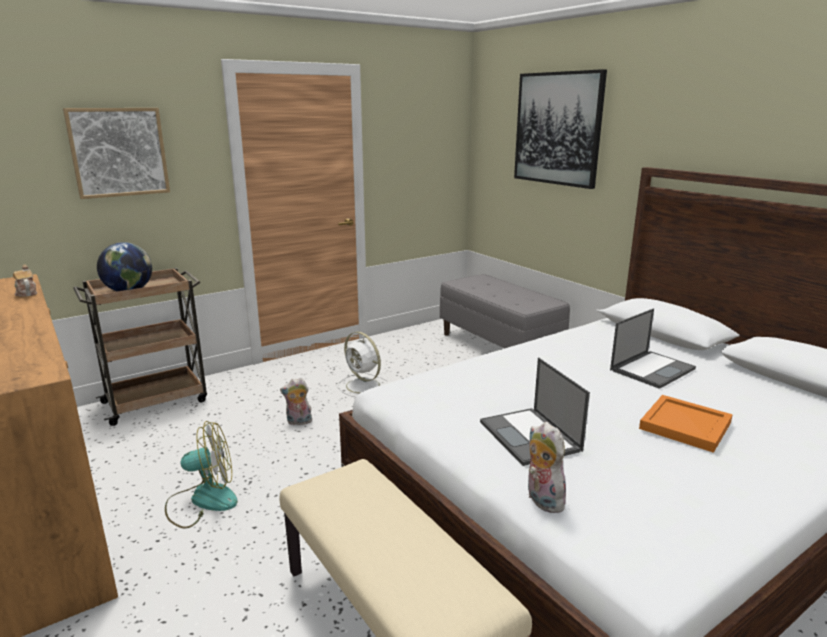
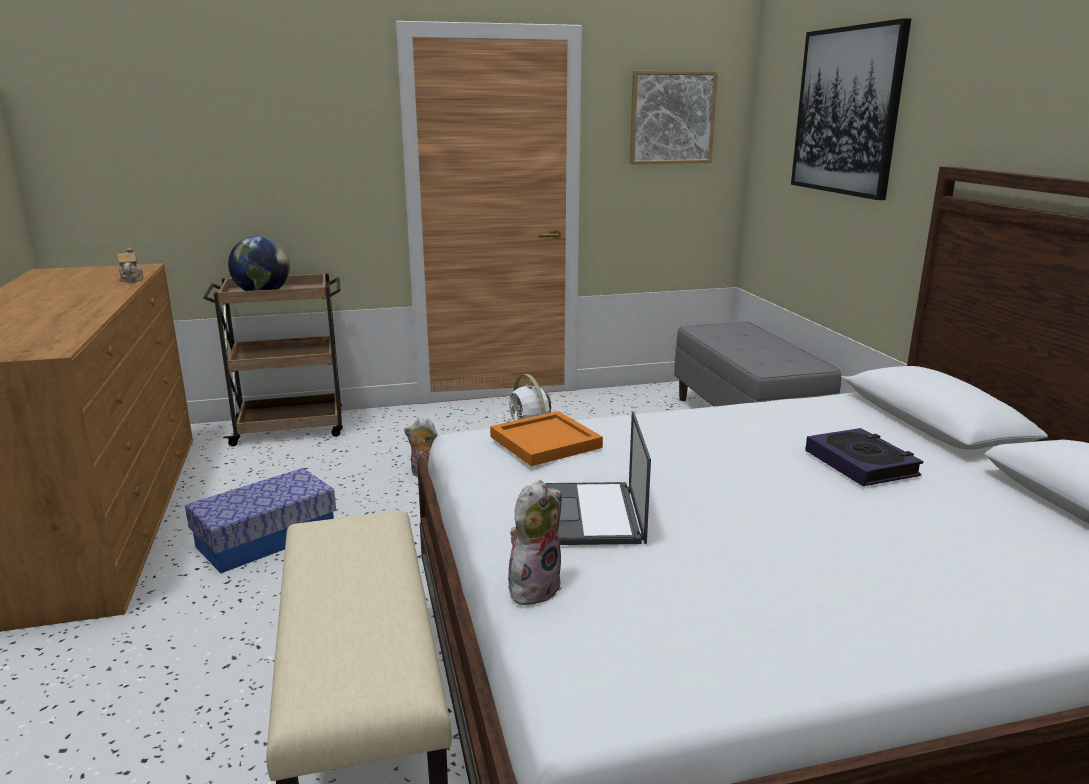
camera: 20 degrees right, 0 degrees up
(119, 152) = (270, 132): picture -> picture (672, 118)
(202, 500) = (266, 538): fan -> storage box
(541, 500) = (533, 587): plush toy -> plush toy turned 45 degrees clockwise
(652, 369) = (861, 463): laptop -> book
(686, 426) = (832, 541): orange tray -> orange tray (545, 443)

